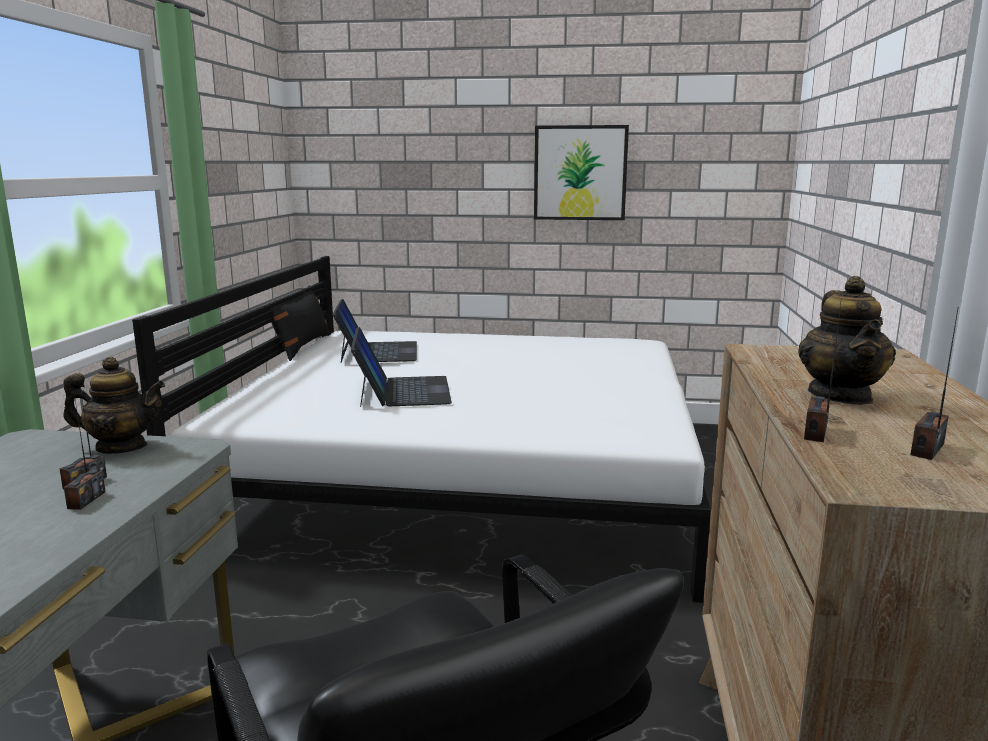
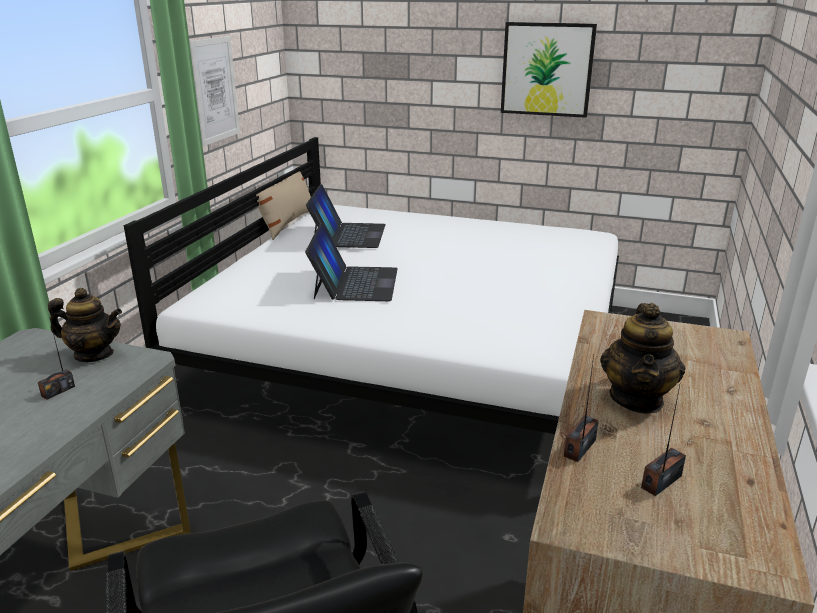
camera: 10 degrees right, 10 degrees up
(86, 500) = (54, 409): radio -> none
(222, 190) = (215, 90): none -> picture
(302, 346) = (287, 223): black pillow -> beige pillow

